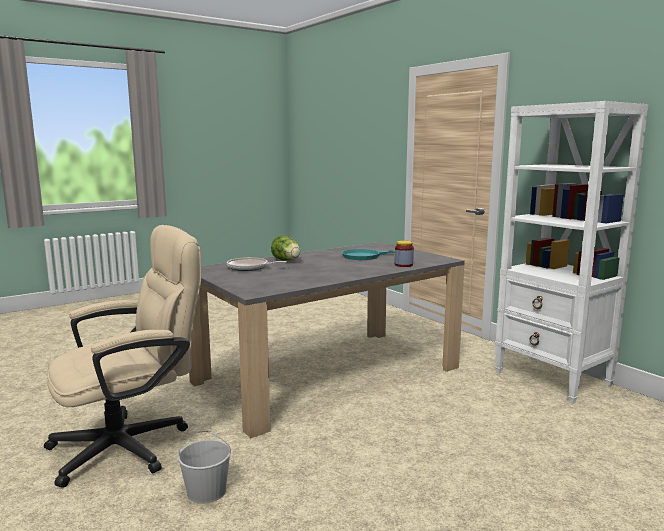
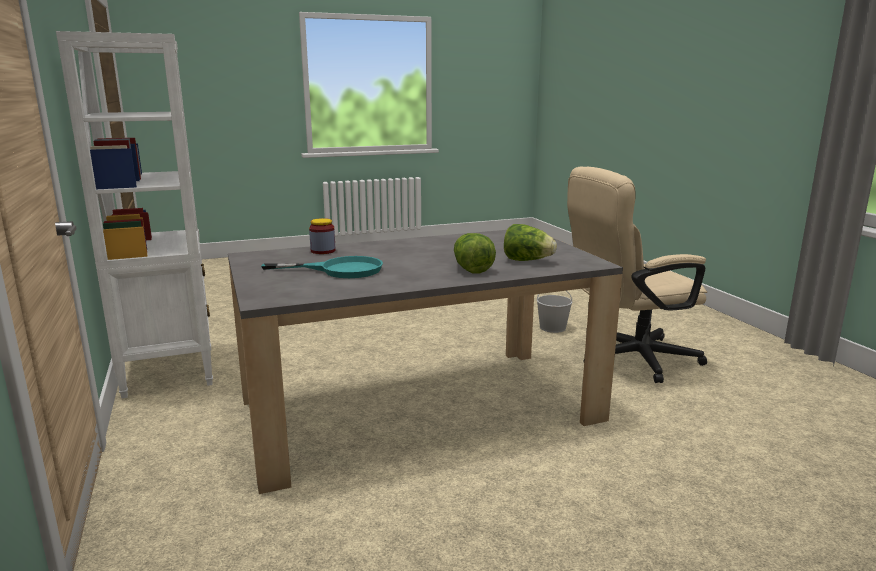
camera: 165 degrees left, 5 degrees up
(250, 267) = (527, 261): frying pan -> lettuce

